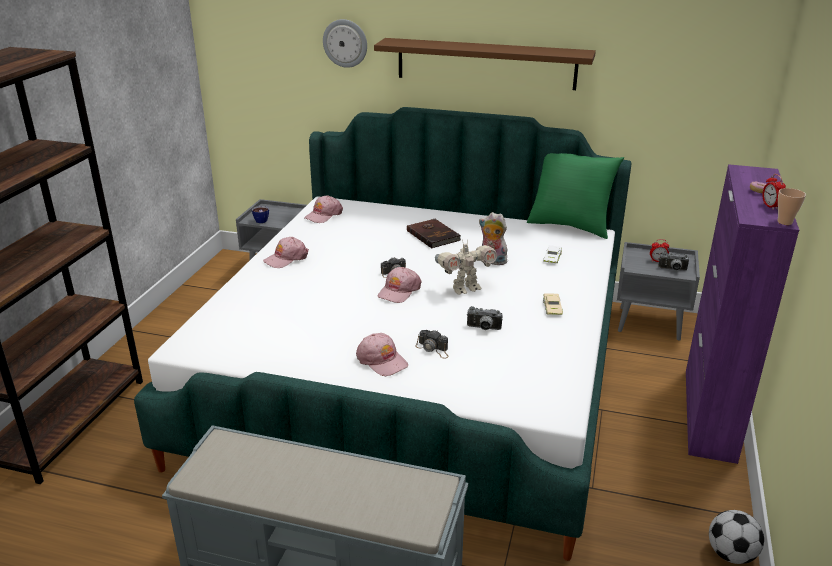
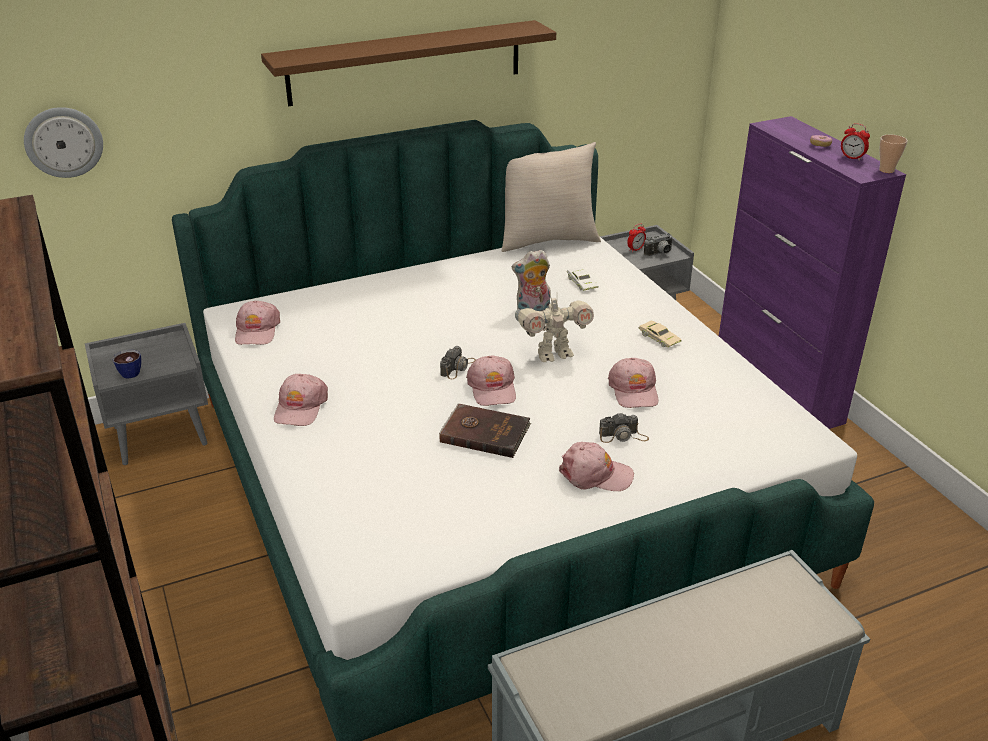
camera: 40 degrees left, 5 degrees up
(345, 43) = (199, 73): wall clock -> wall clock (63, 142)
(433, 235) = (428, 305): brown book -> brown book (484, 433)
(465, 289) = (553, 354): toy robot -> toy robot turned 45 degrees clockwise
(483, 328) = (634, 390): camera -> pink cap
(570, 226) = (547, 240): green pillow -> beige pillow
(731, 555) = (928, 506): football -> none

